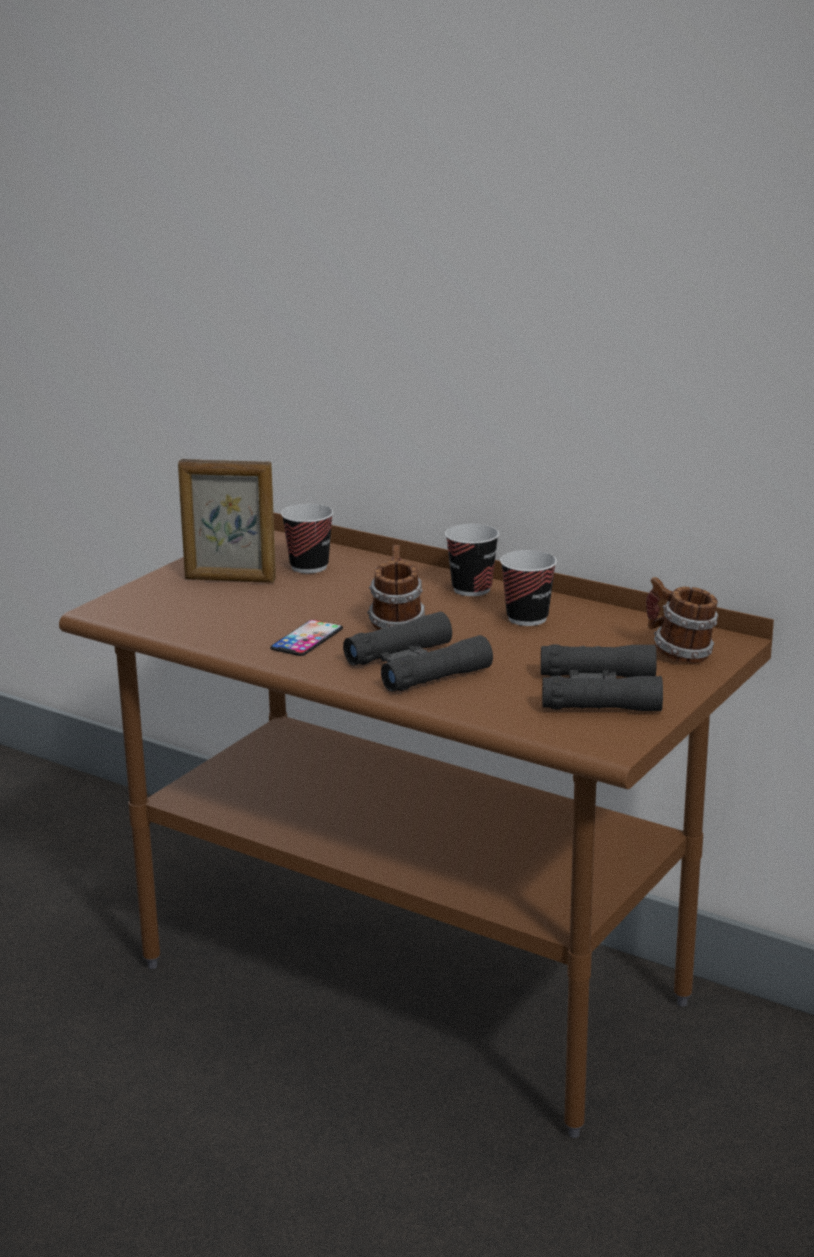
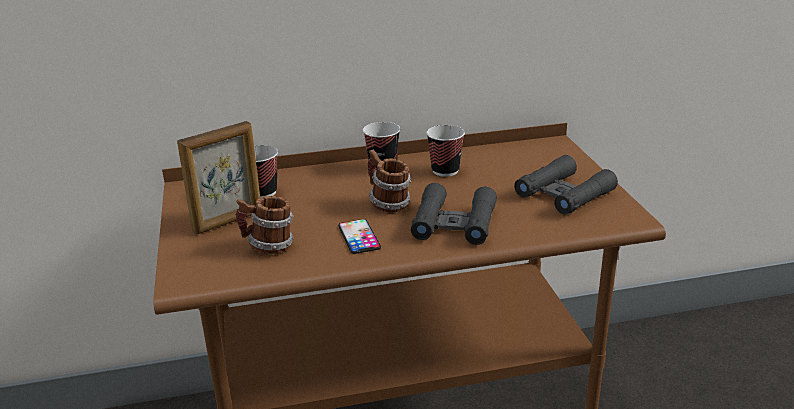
camera: 45 degrees left, 5 degrees up
(679, 654) = (550, 158): mug -> mug (268, 247)

